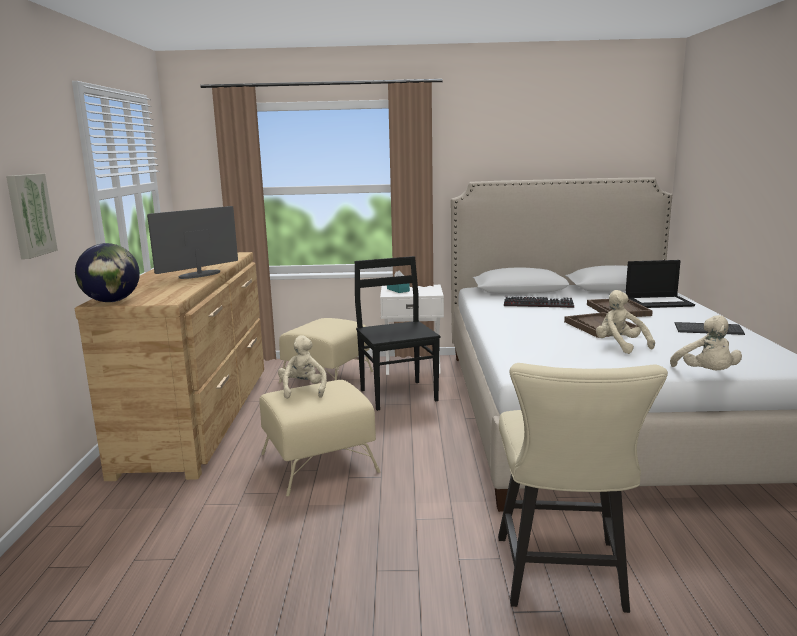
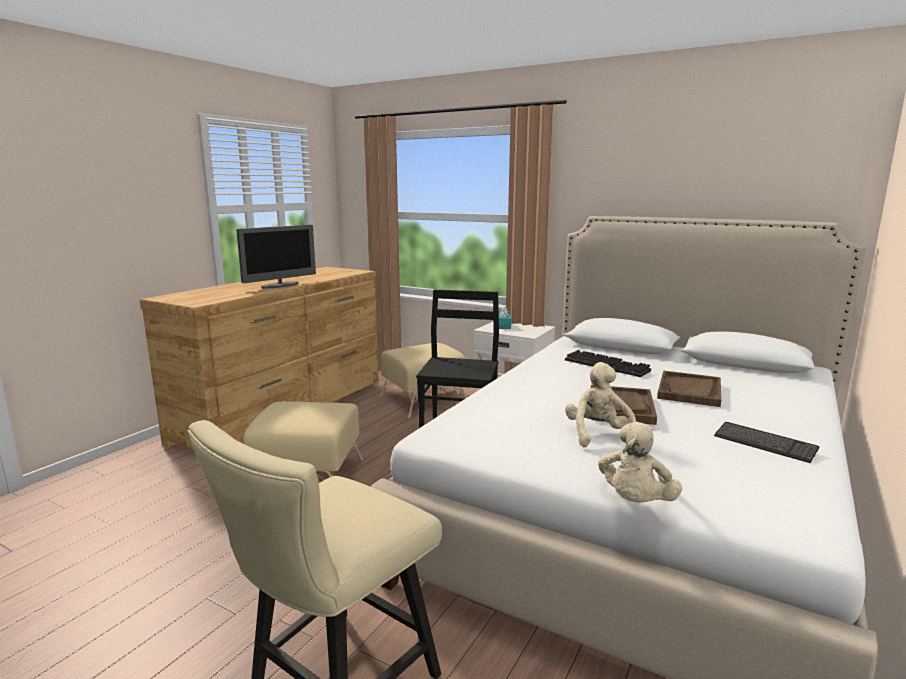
camera: 30 degrees right, 0 degrees up
(29, 215) = (116, 221): picture -> none
(112, 301) = (169, 298): globe -> none
(199, 275) = (280, 285): monitor -> monitor turned 150 degrees clockwise
(303, 390) = (300, 405): beige plush toy -> none
(659, 302) = (769, 391): laptop -> none

